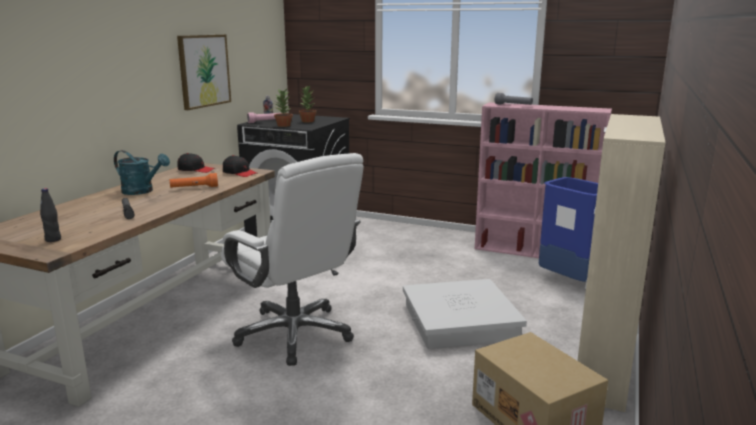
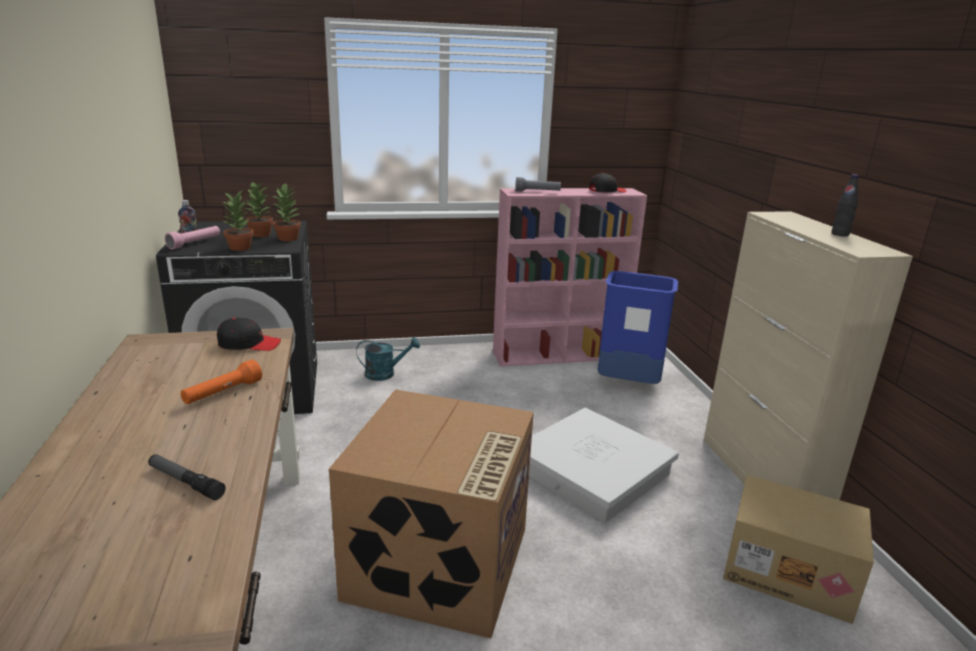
camera: 35 degrees left, 5 degrees up
(53, 239) = (141, 609): black bottle -> black bottle (840, 234)
(142, 191) = (136, 425): turquoise watering can -> turquoise watering can (385, 374)
(196, 170) = (160, 352): black cap -> black cap (606, 191)
(204, 71) = (111, 175): picture -> none
(295, 334) = (440, 565): white office chair -> cardboard box
(319, 124) = (288, 238): none -> potted plant

